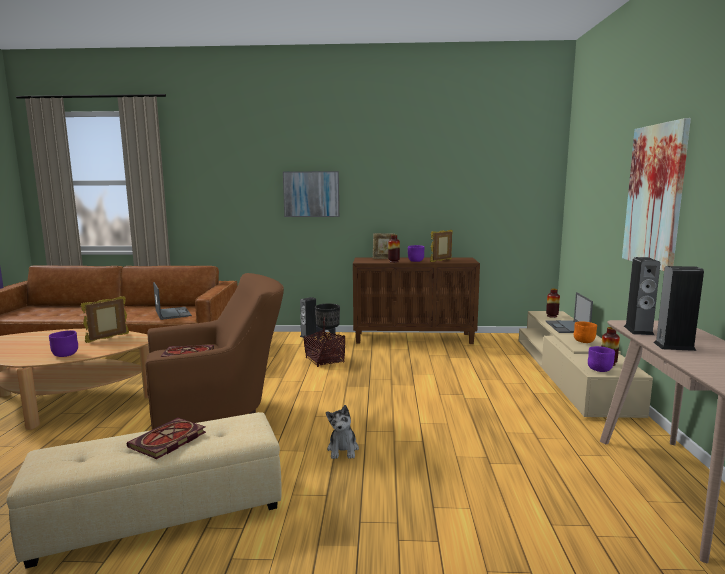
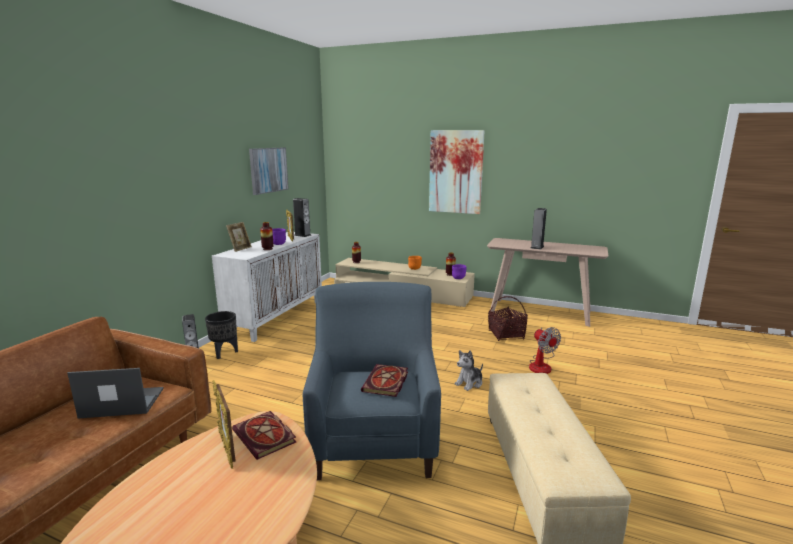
camera: 70 degrees left, 5 degrees up
(65, 355) = (279, 484): purple bowl -> none
(167, 441) = (545, 411): book -> book (266, 437)
(219, 416) = (374, 435): brown armchair -> blue armchair
(311, 194) = (160, 189): picture -> picture (268, 170)
(324, 360) = (283, 363): basket -> basket (506, 335)
(343, 449) = (469, 383): plush toy -> plush toy turned 120 degrees clockwise
(414, 338) = (276, 317): brown cabinet -> white cabinet
(441, 502) = (541, 365): none -> fan
(567, 327) = (383, 265): laptop -> none
(638, 330) = (509, 245): speaker -> speaker (302, 235)

